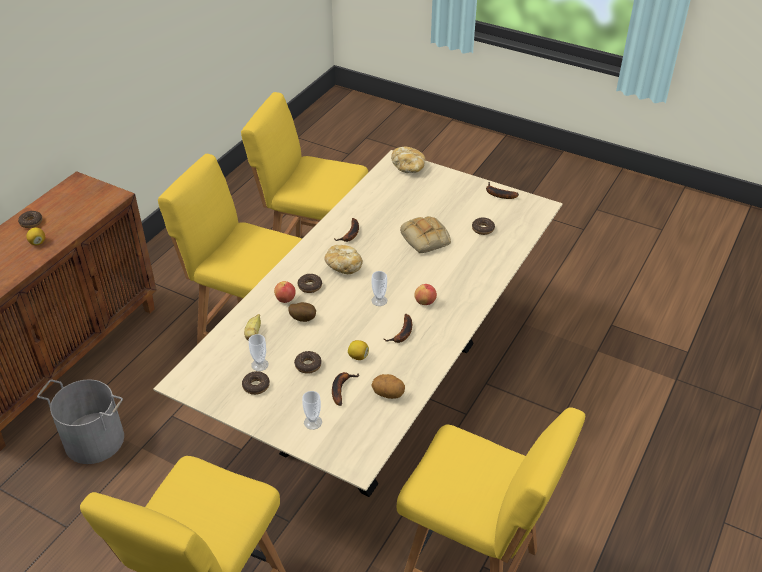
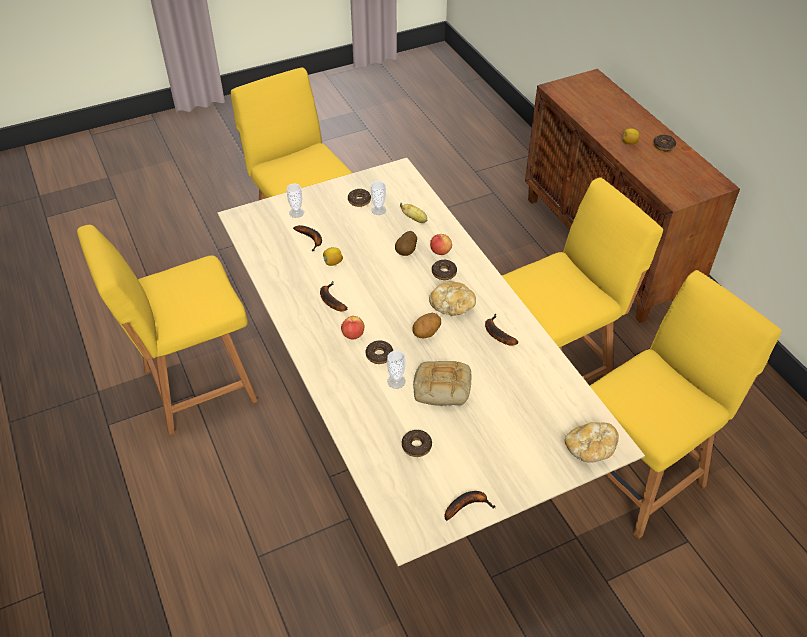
camera: 125 degrees right, 5 degrees up
(95, 439) = (501, 244): grey bucket -> none
(308, 365) = (352, 233): donut -> donut (379, 355)
(379, 300) = (384, 306): cup -> cup (396, 381)
(388, 394) = (279, 260): potato -> potato (427, 333)

